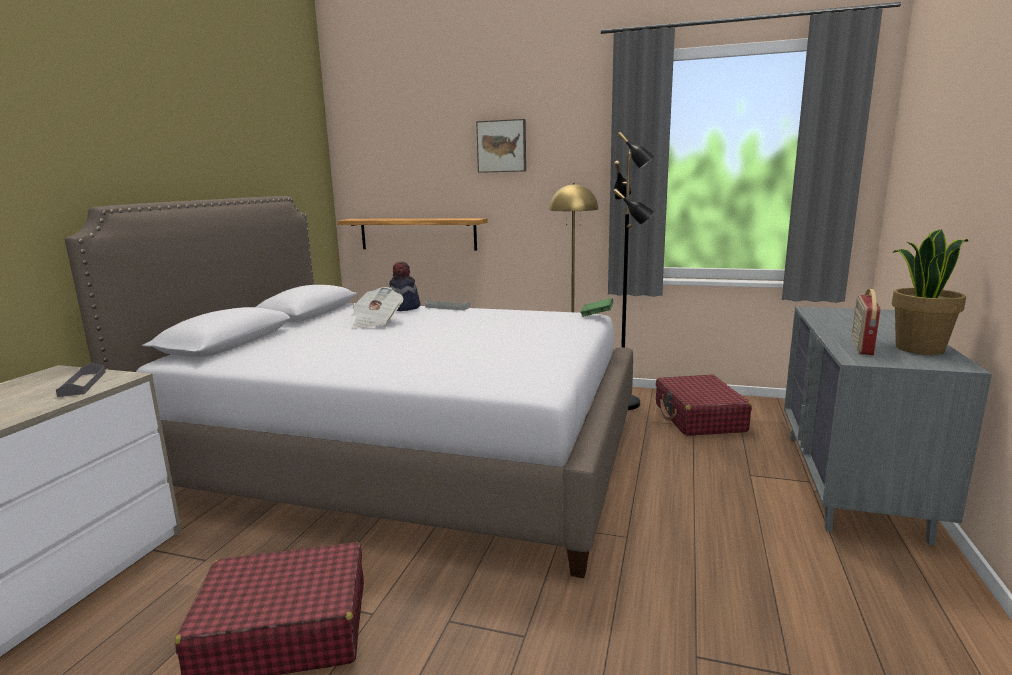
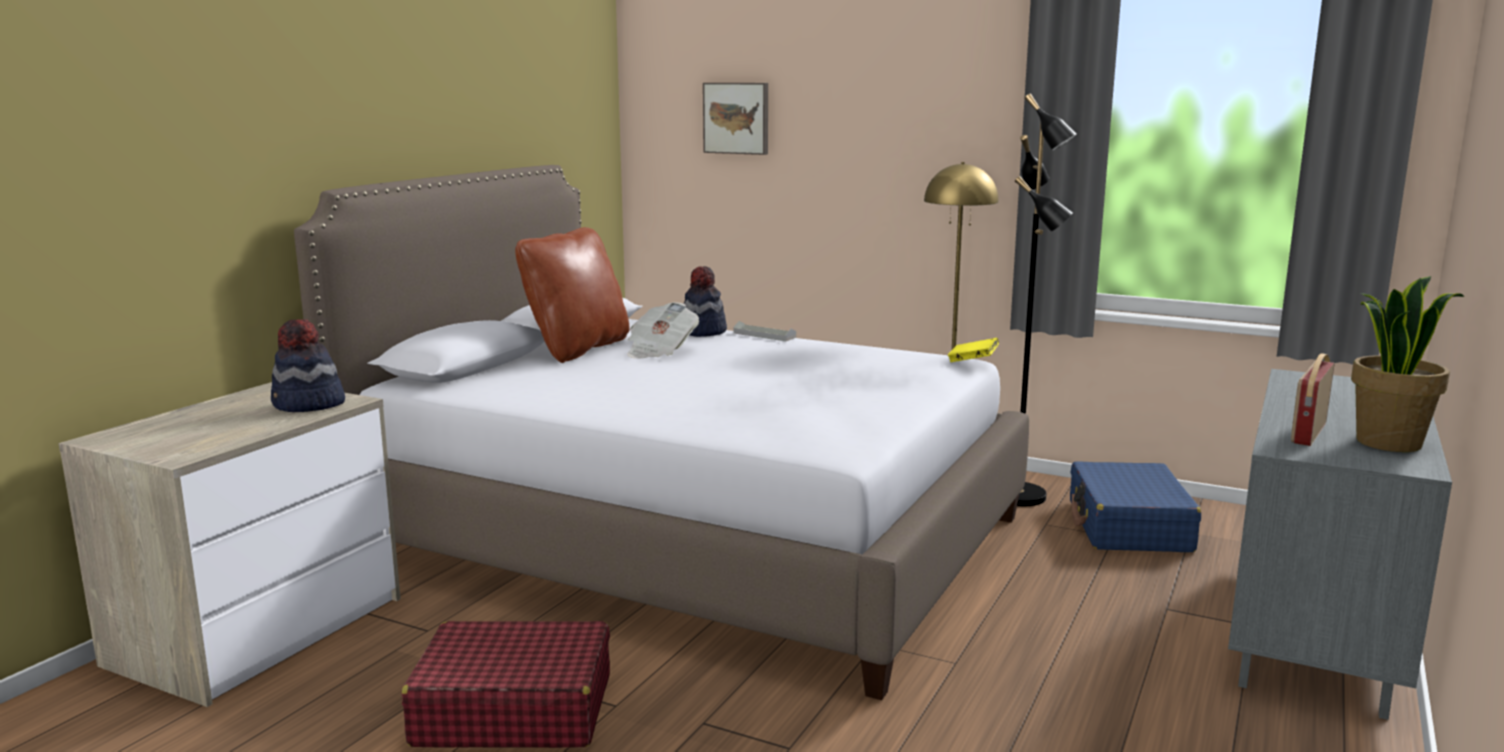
camera: 10 degrees right, 0 degrees up
(83, 384) = (308, 405): grey tray -> hat
(313, 325) = (577, 349): none -> brown pillow
(417, 234) = (737, 221): shelf -> none
(502, 146) = (866, 99): picture -> picture (737, 118)
(597, 315) = (972, 361): green book -> yellow book
(699, 418) = (1128, 526): red suitcase -> blue suitcase

